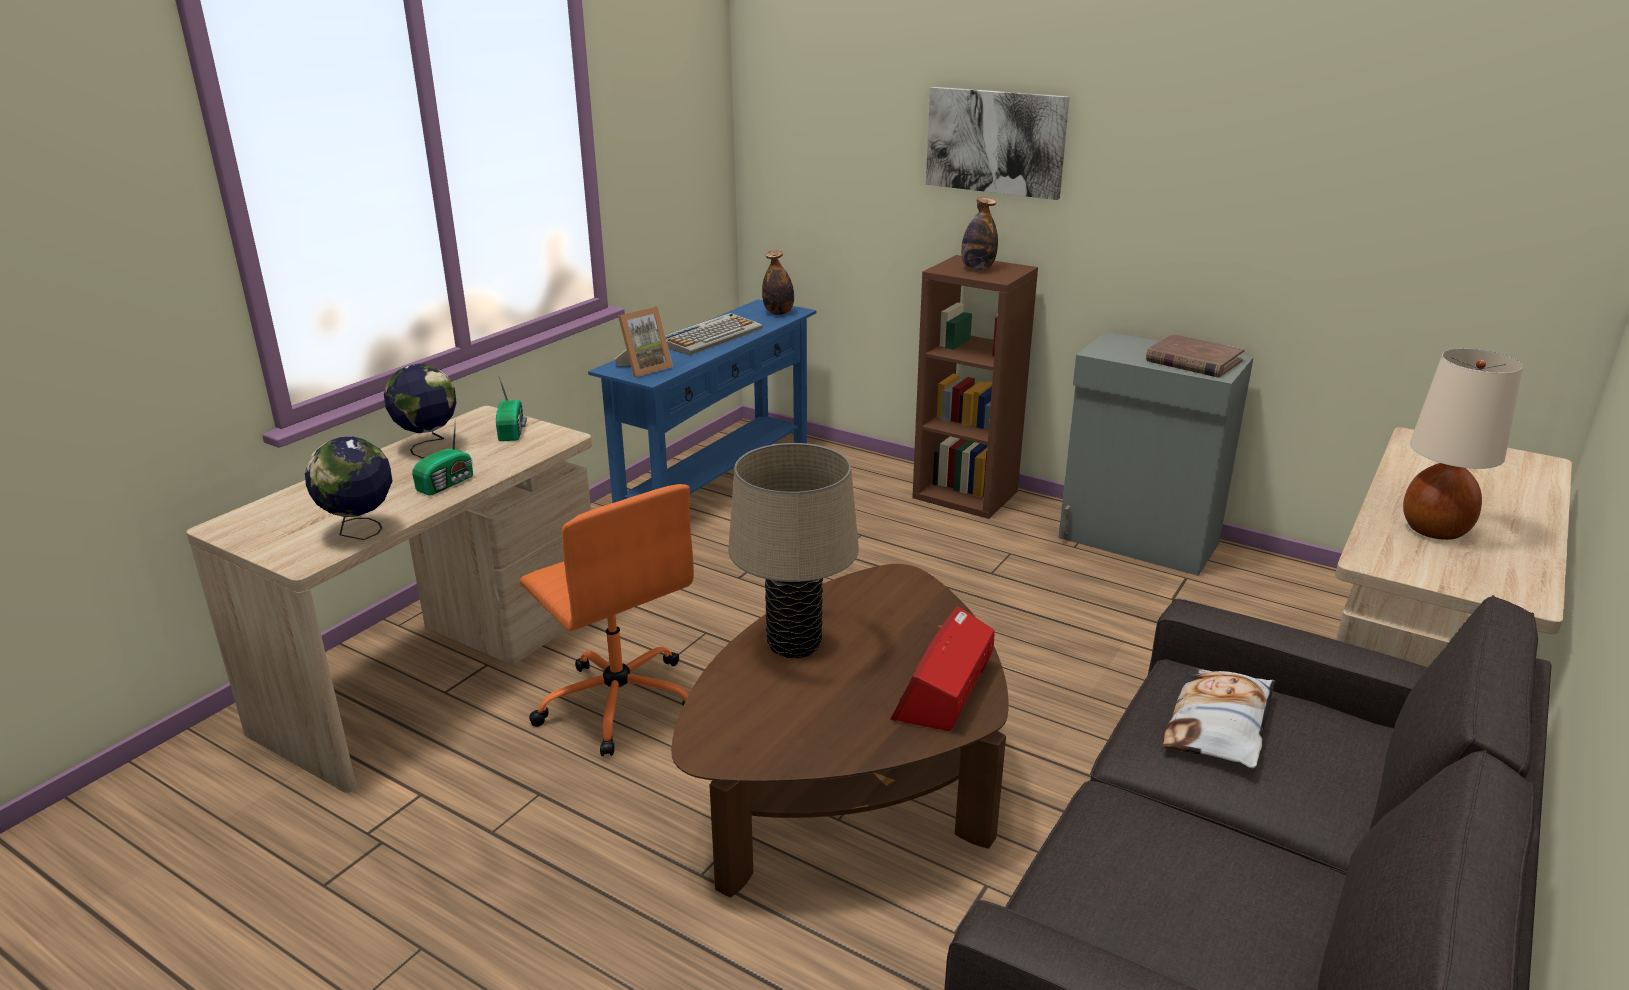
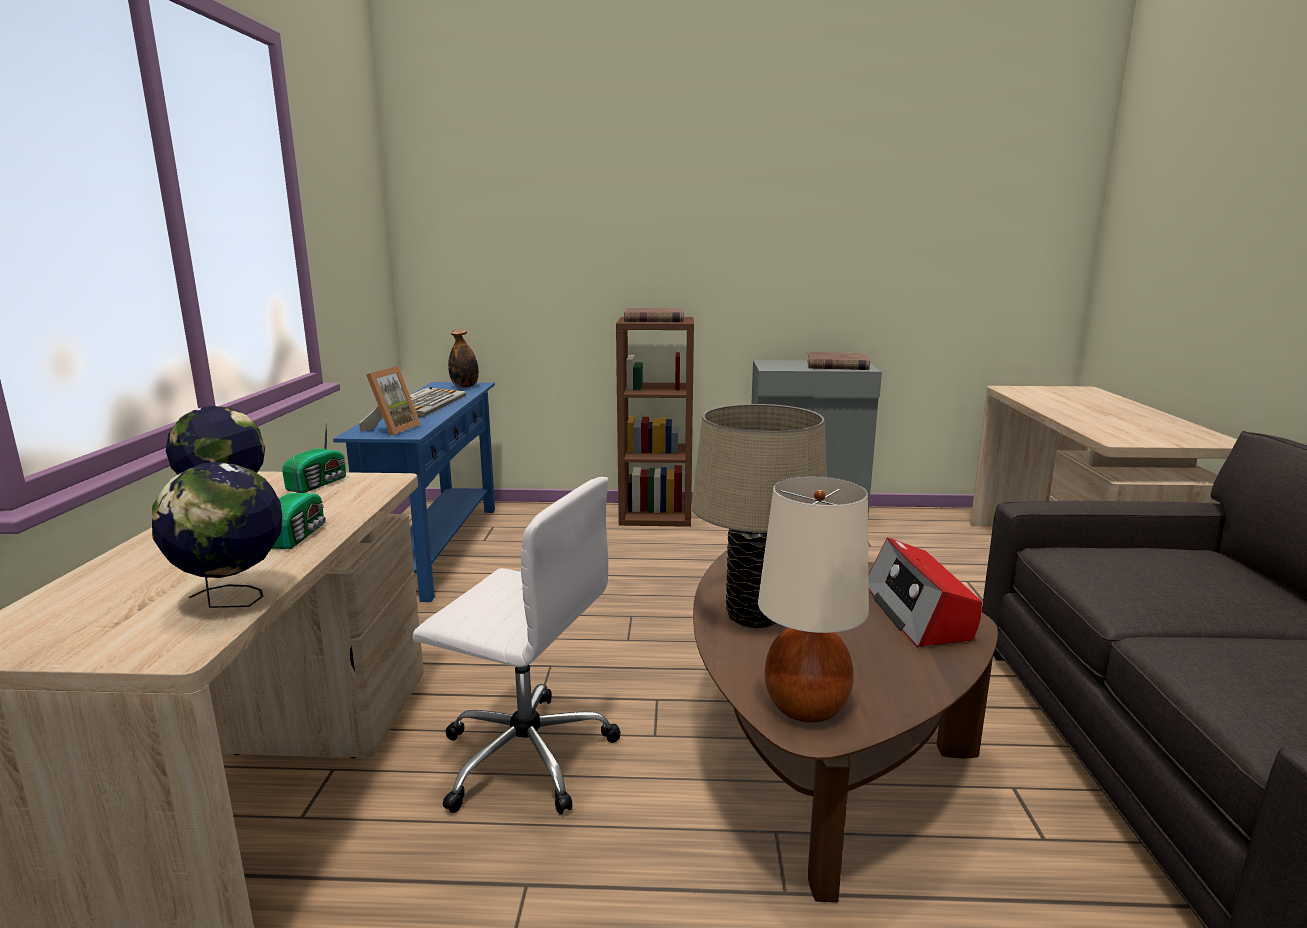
camera: 30 degrees left, 10 degrees down
(513, 431) = (319, 484): radio -> radio turned 60 degrees clockwise
(618, 702) = (524, 755): orange office chair -> white office chair
(977, 269) = (654, 319): bottle -> brown book
(996, 141) = (646, 220): picture -> none
(1220, 725) = (1138, 573): pillow -> none
(1435, 530) = (1111, 422): beige table lamp -> beige table lamp (807, 706)

